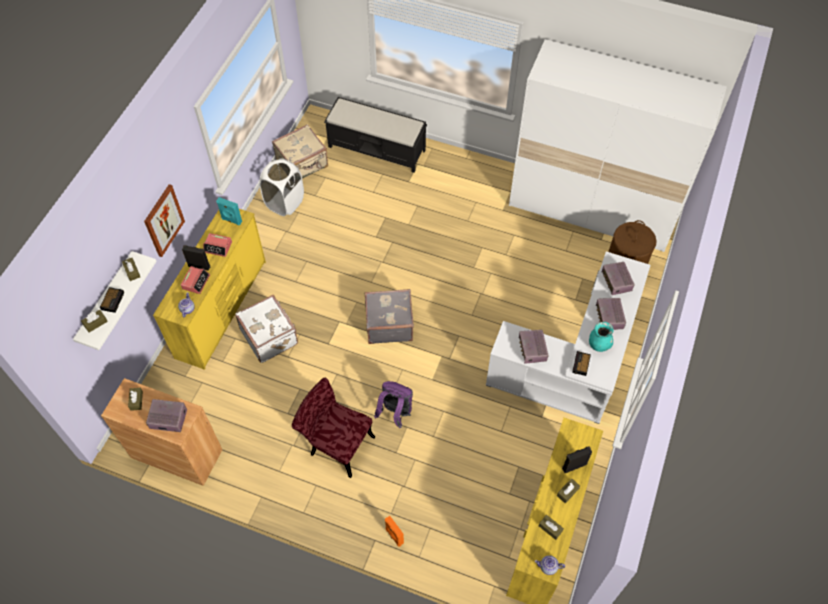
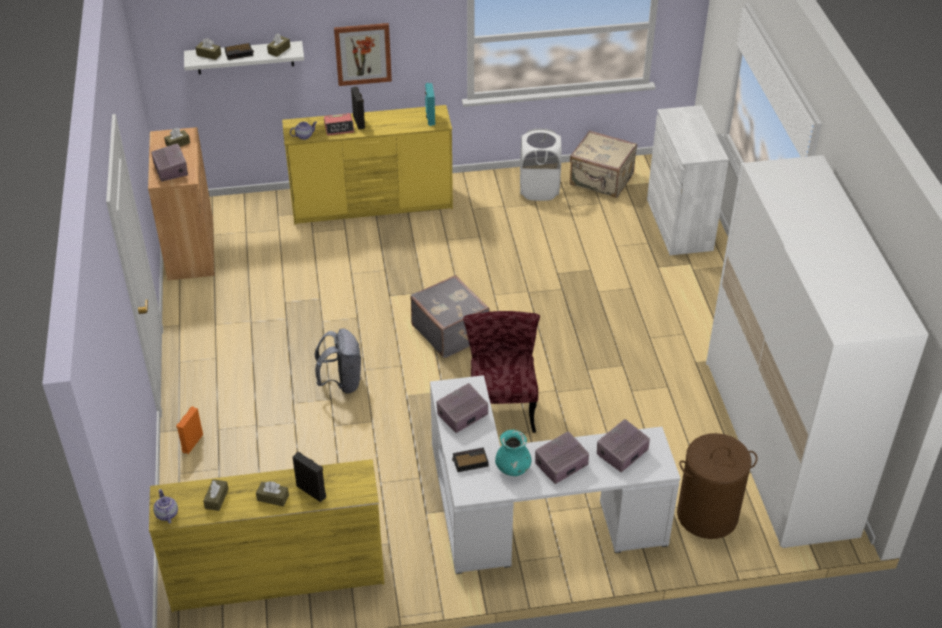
camera: 60 degrees right, 15 degrees down
(218, 247) = (391, 124): alarm clock -> none
(270, 336) = (366, 251): white suitcase -> none
(336, 443) = (274, 352): red chair -> red chair (502, 404)
(377, 149) = (679, 224): black bench -> white cabinet
(395, 413) = (342, 382): purple backpack -> grey backpack

